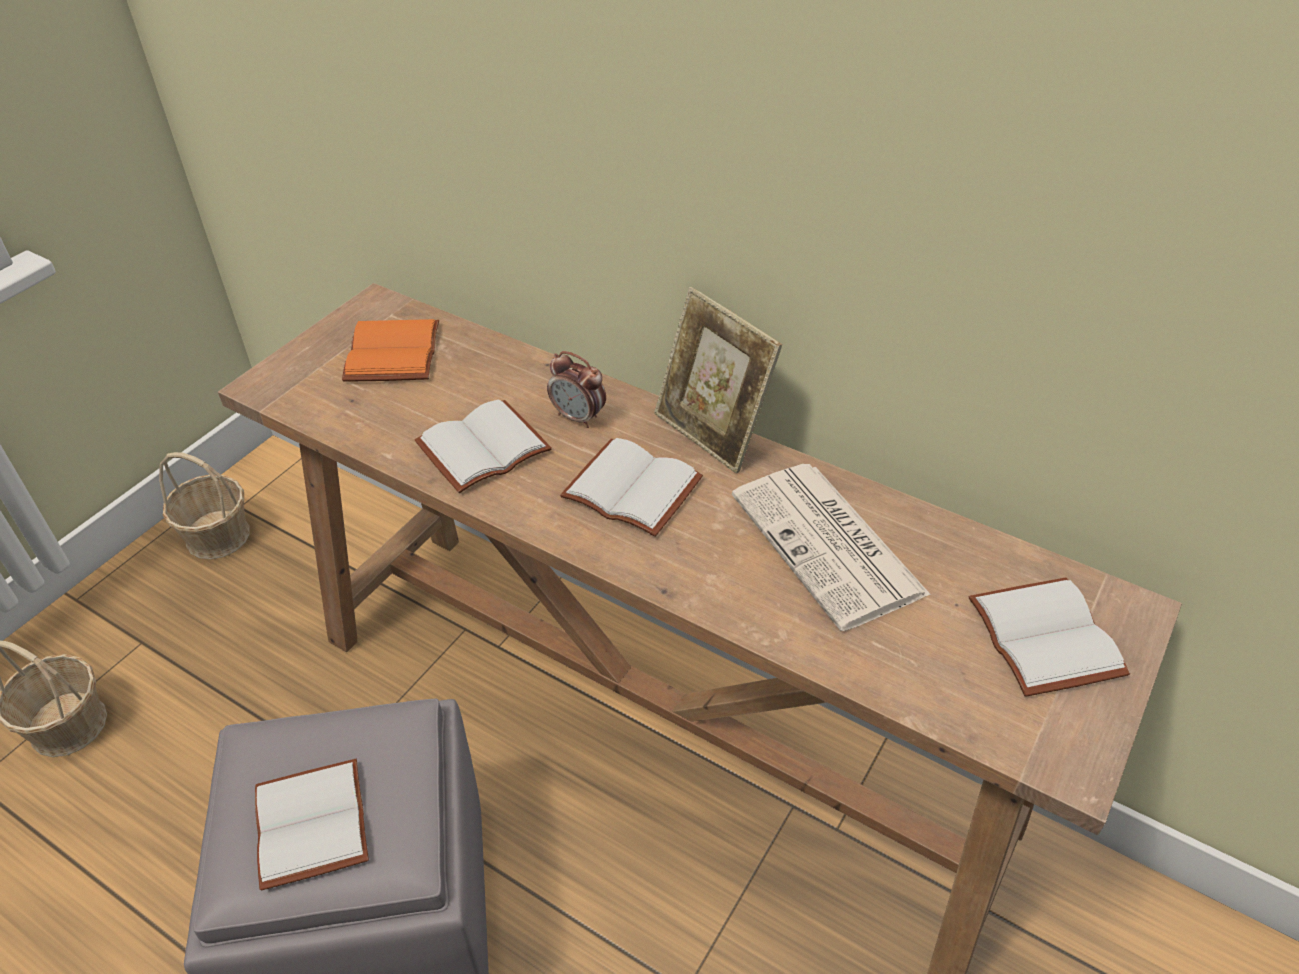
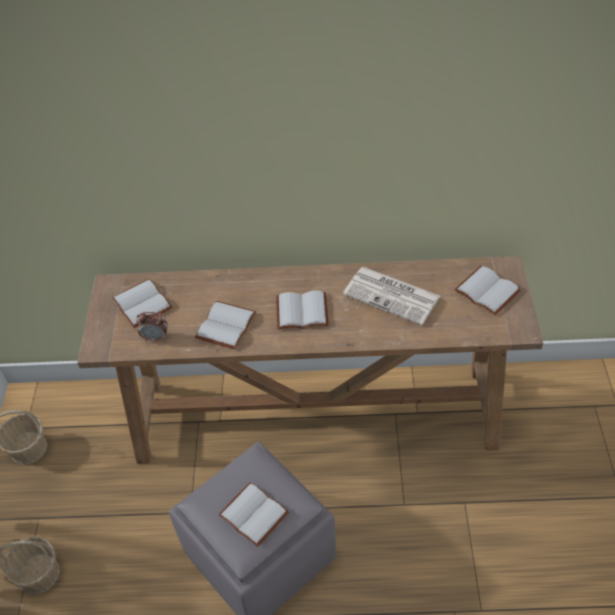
camera: 30 degrees left, 5 degrees up
(395, 354) = (144, 304): orange book -> white book
(578, 417) = (253, 292): alarm clock -> alarm clock (156, 337)
(711, 433) = (313, 272): picture frame -> none

